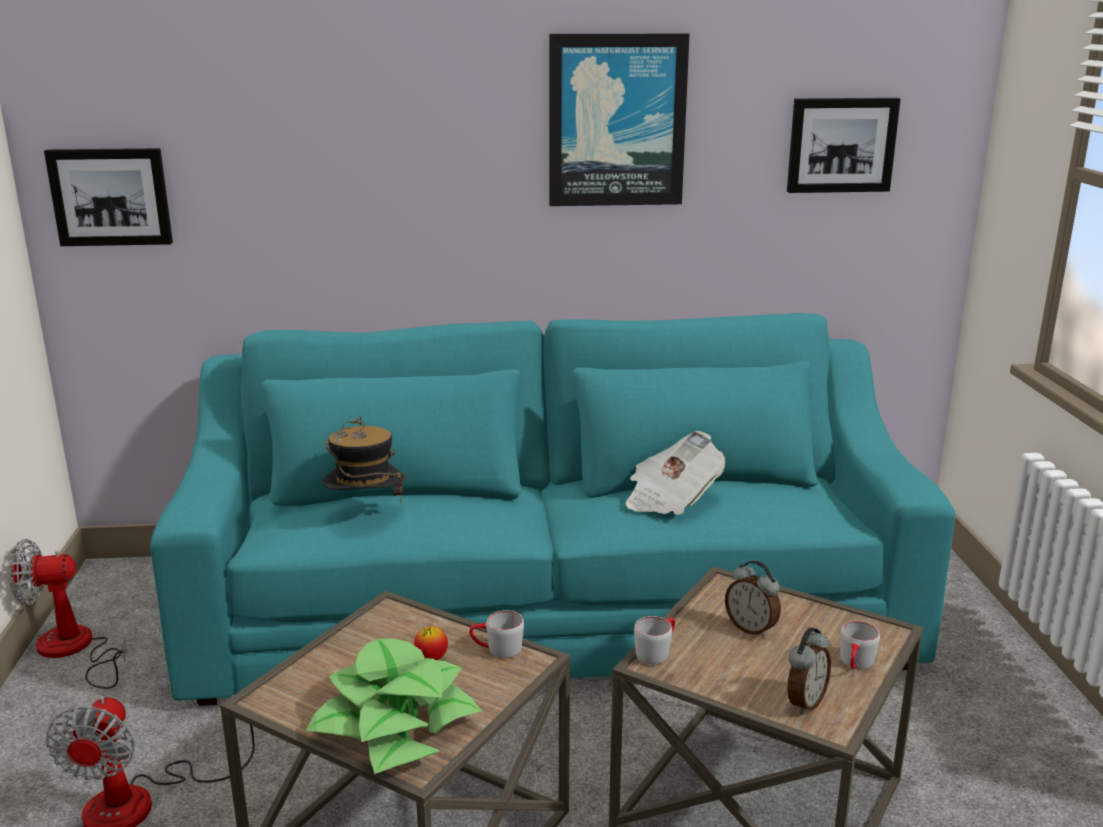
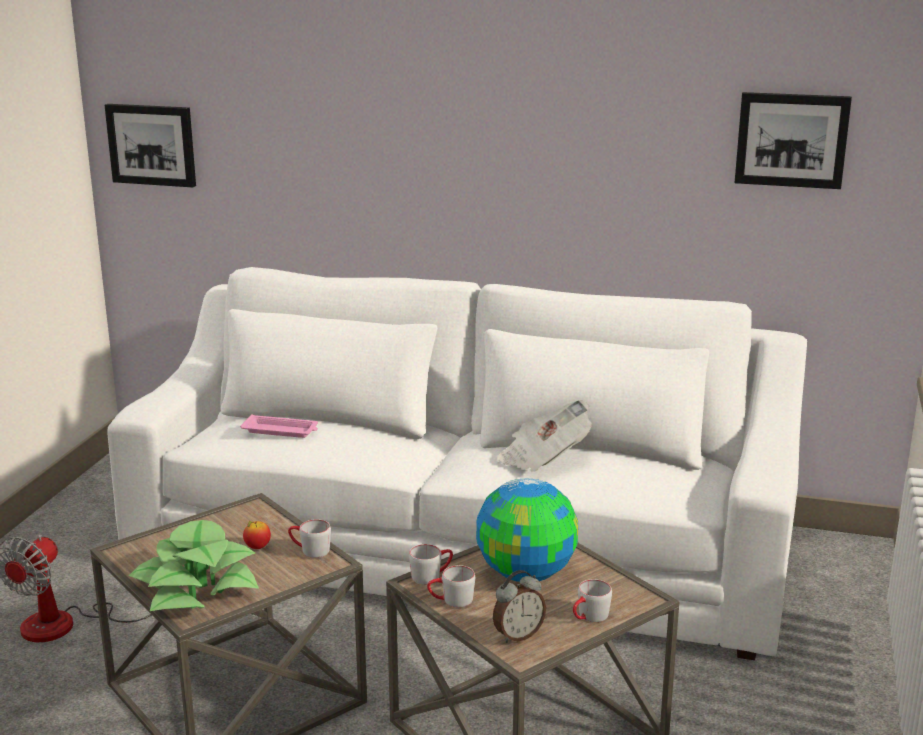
camera: 20 degrees right, 0 degrees up
(74, 650) = (77, 510): fan -> none
(365, 514) = (281, 431): hat -> pink tray
(552, 610) = (462, 548): turquoise sofa -> white sofa
(616, 121) = (569, 105): picture -> none
(703, 677) = (451, 601): none -> grey mug
(751, 628) = (527, 574): alarm clock -> globe

